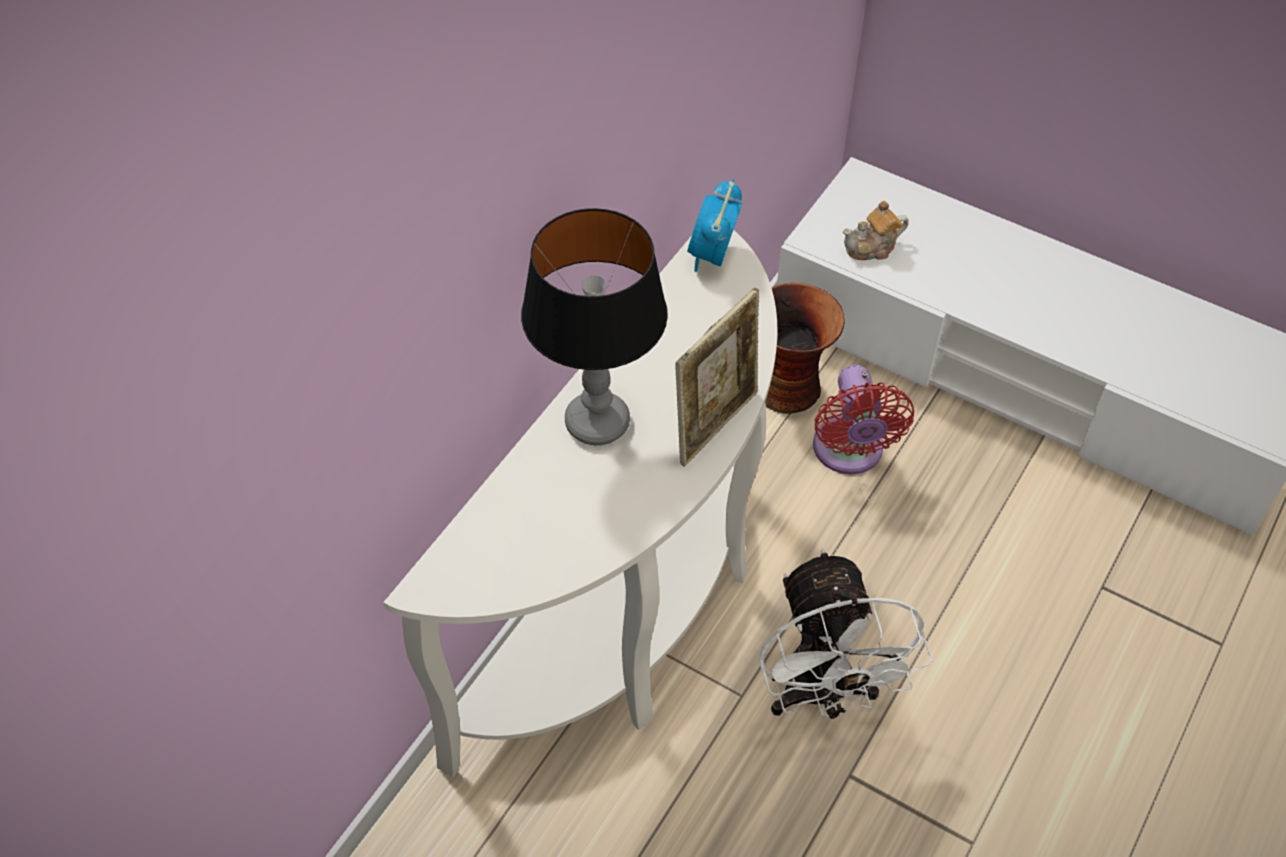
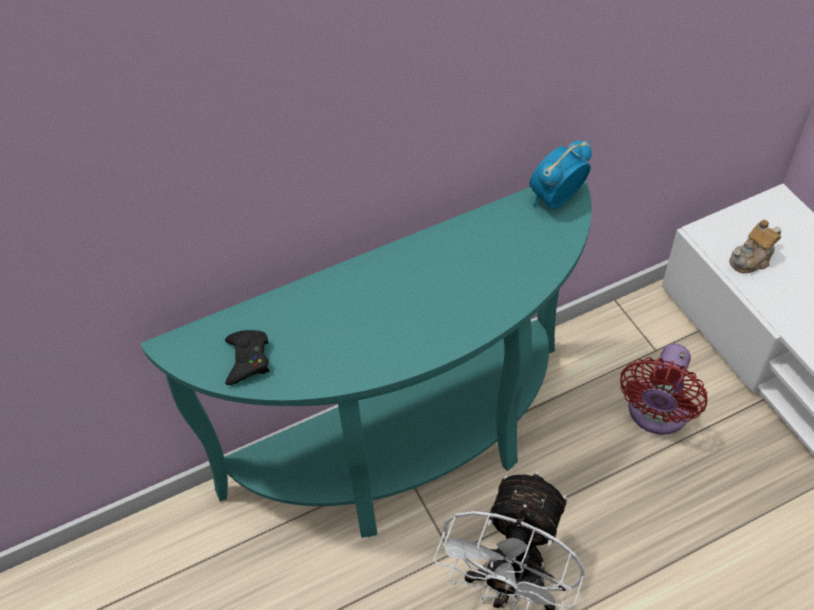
camera: 35 degrees right, 0 degrees up
(520, 561) = (247, 360): none -> black game controller
(598, 423) = (377, 286): table lamp -> none
(630, 615) = (412, 453): white console table -> turquoise console table
(715, 424) = (462, 326): picture frame -> none
(789, 387) = (641, 343): vase -> none
(872, 248) = (752, 259): teapot -> teapot turned 45 degrees counterclockwise

